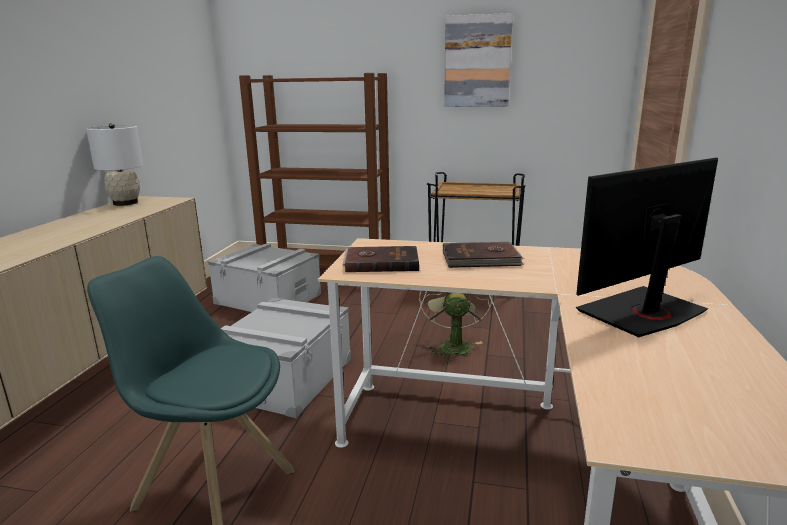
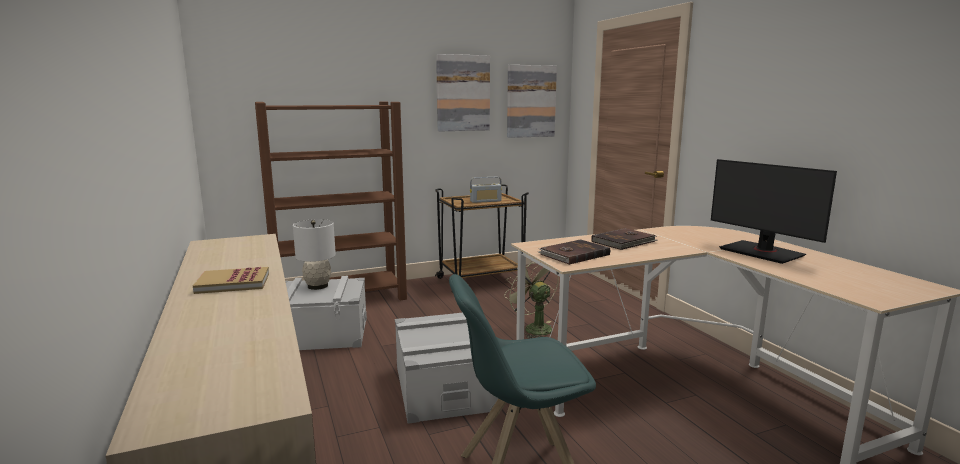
camera: 35 degrees left, 5 degrees down
(60, 232) = (233, 283): none -> book
(125, 203) = (208, 248): white table lamp -> white table lamp (317, 286)
(480, 191) = (485, 201): none -> radio
(570, 70) = (530, 101): none -> picture
(642, 312) = (762, 252): monitor -> monitor turned 60 degrees counterclockwise

